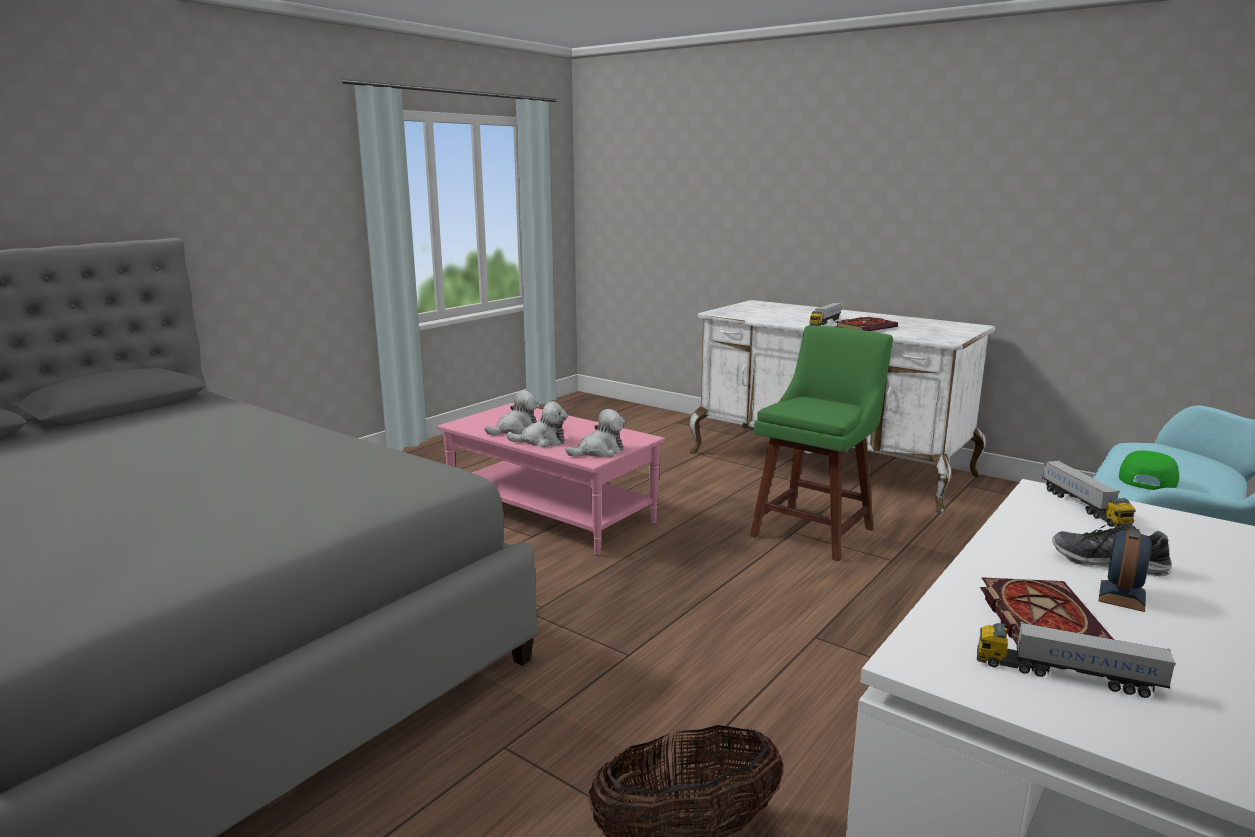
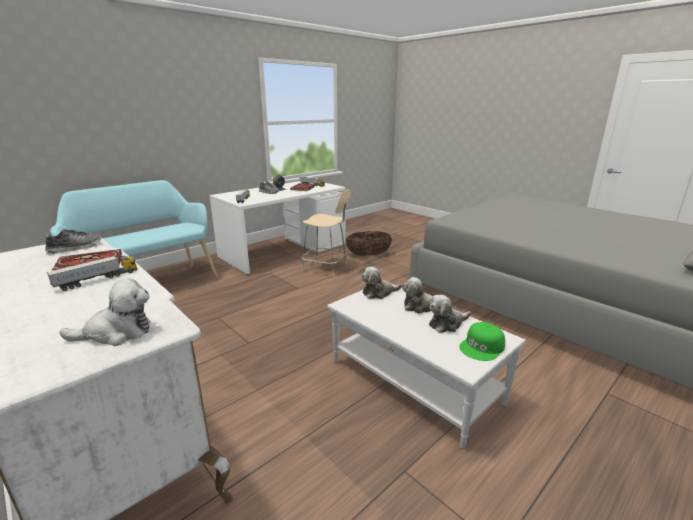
camera: 170 degrees left, 5 degrees up
(549, 513) = (414, 382): pink coffee table -> white coffee table
(742, 310) = (117, 333): none -> plush toy
(802, 728) = (326, 267): none -> beige chair
(815, 530) = (233, 342): green stool -> none
(926, 334) = (76, 248): none -> shoe
(1146, 479) = (146, 234): green cap -> green cap (482, 347)

